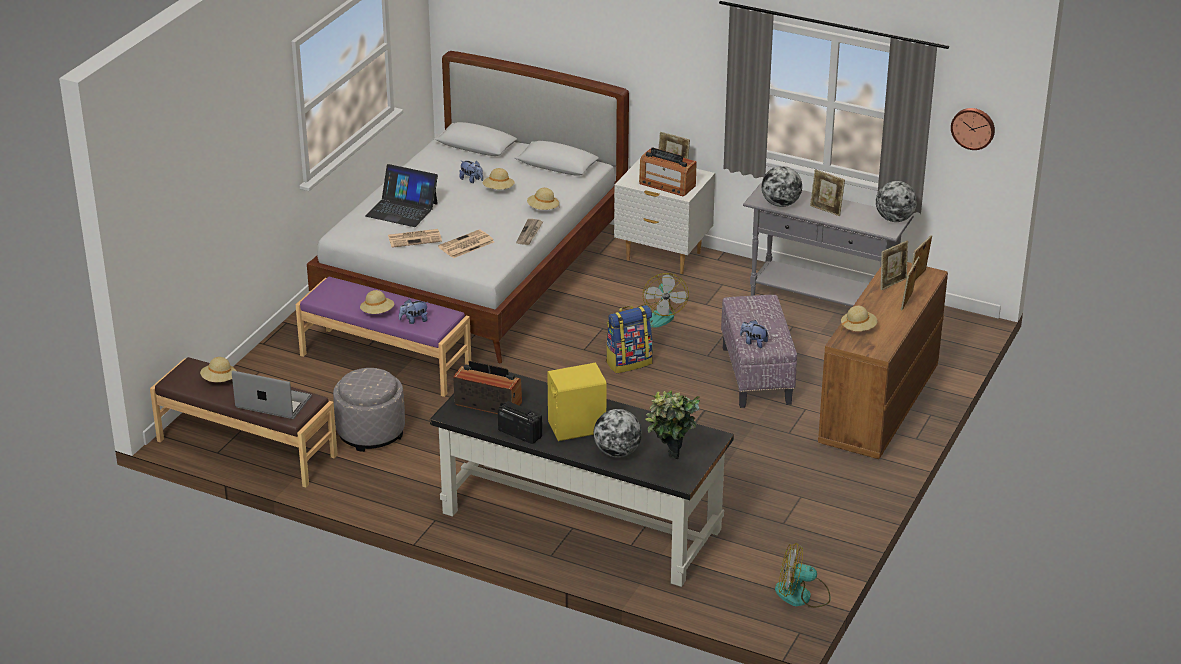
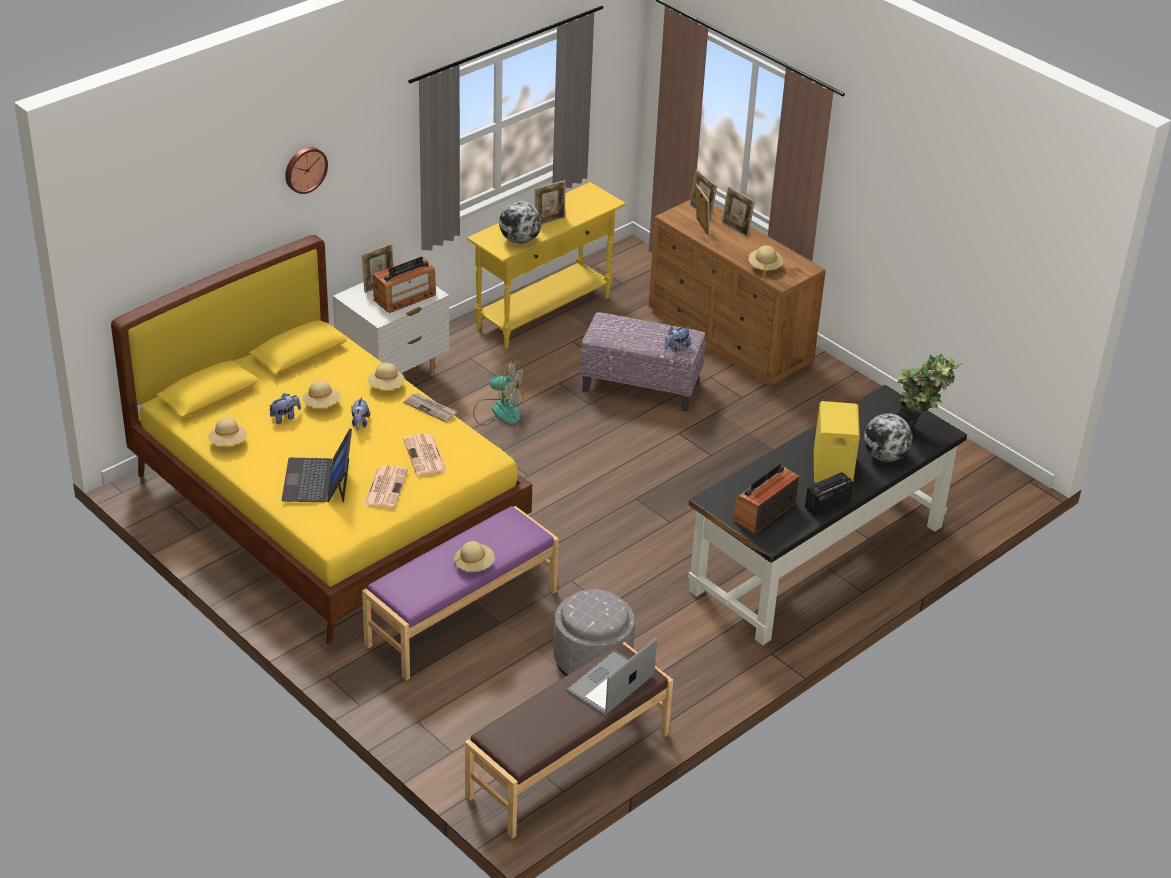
camera: 70 degrees left, 5 degrees up
(219, 380) = (540, 718): beige hat -> beige hat (228, 443)
(402, 209) = (318, 480): laptop -> laptop turned 135 degrees clockwise
(414, 320) = (507, 543): plush toy -> plush toy (360, 423)
(475, 273) = (328, 507): white bed -> yellow bed
(629, 362) = (570, 454): backpack -> none
(802, 595) = (980, 464): fan -> none
(822, 303) = (544, 313): grey console table -> yellow console table
(894, 219) = (591, 192): globe -> none
(973, 128) = (609, 73): wall clock -> wall clock (304, 169)

